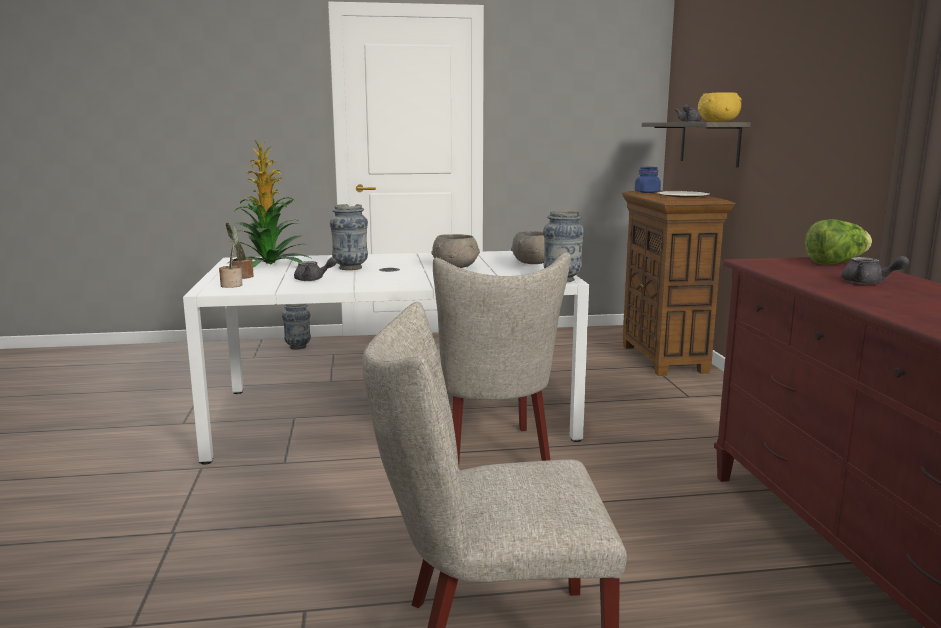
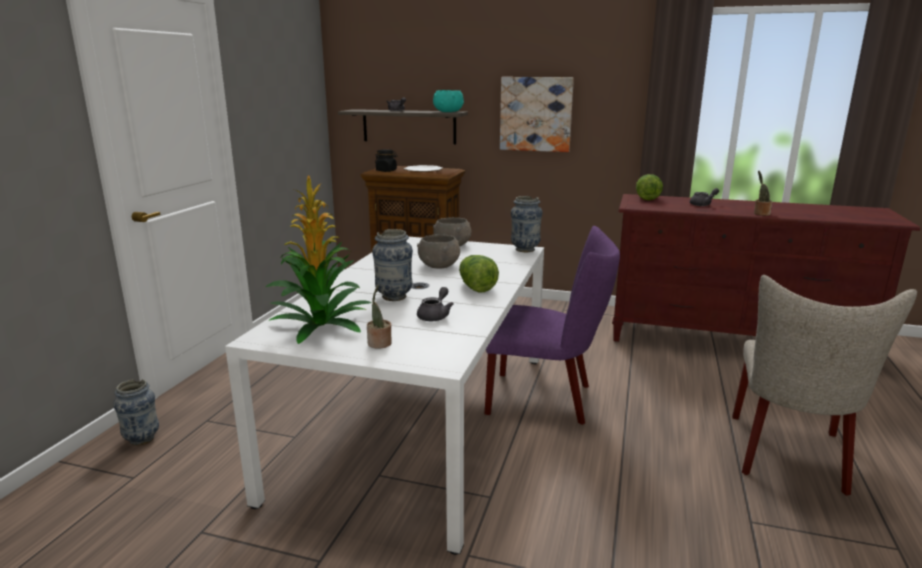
camera: 65 degrees left, 5 degrees up
(232, 285) = (424, 351): potted plant -> potted plant (760, 213)
(401, 280) = (476, 287): none -> lettuce
(491, 459) = (547, 399): beige chair -> purple chair
(647, 192) = (386, 171): blue jar -> black jar
(718, 121) = (448, 112): yellow bowl -> turquoise bowl
(806, 124) = (536, 114): none -> picture

